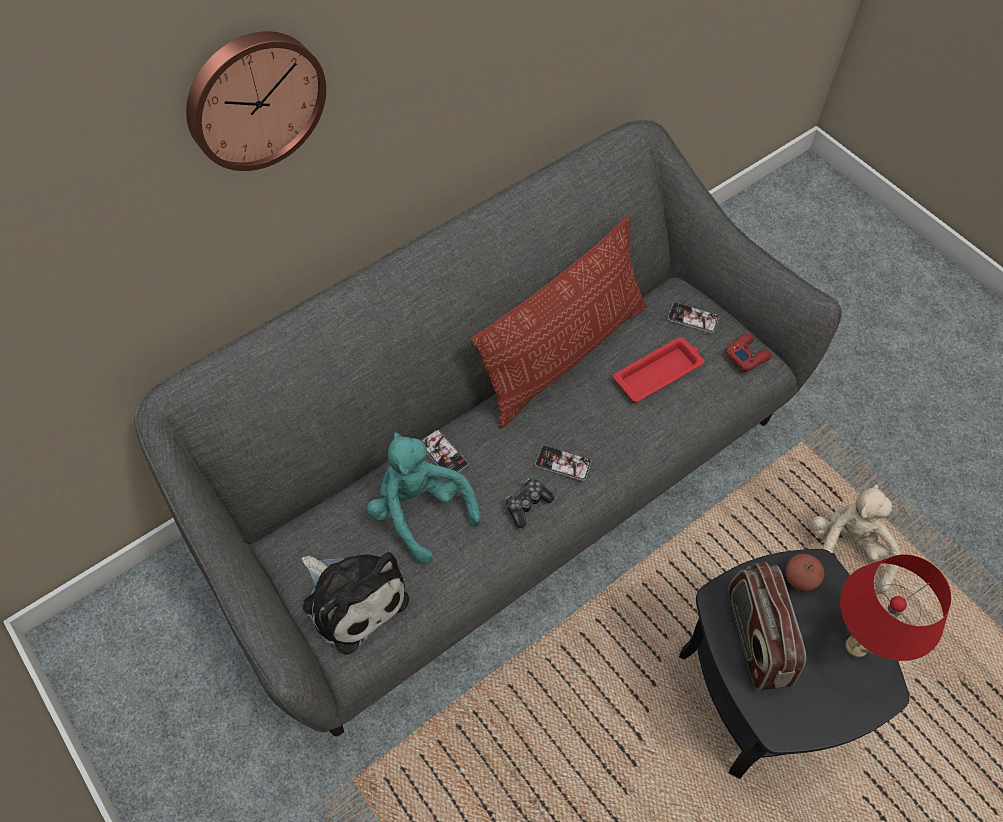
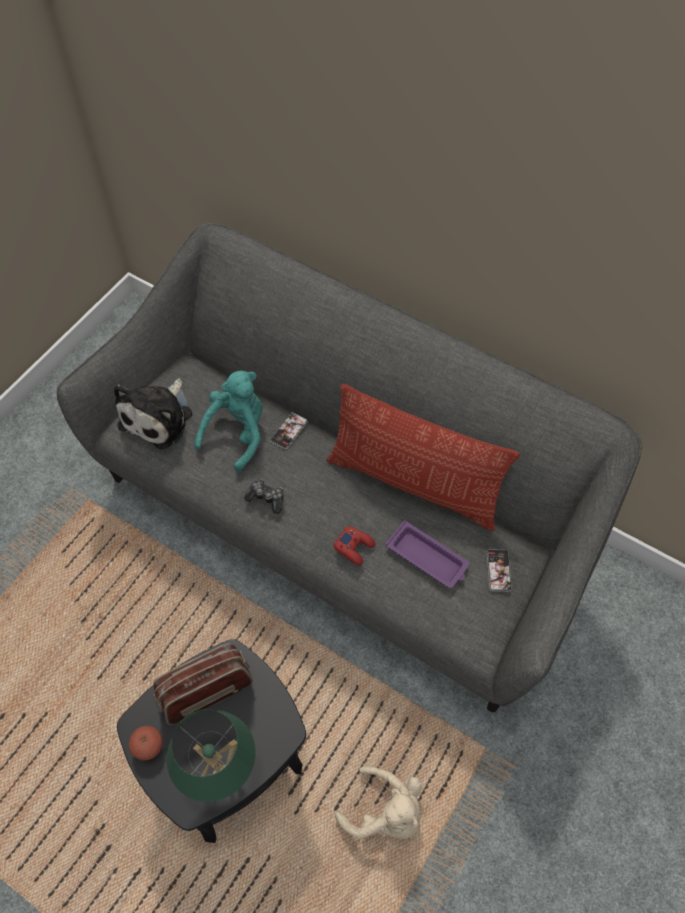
camera: 70 degrees right, 0 degrees up
(253, 98) = (337, 115): wall clock -> none
(563, 463) = (311, 511): phone -> none
(659, 372) = (428, 558): red tray -> purple tray
(746, 355) = (479, 625): red game controller -> red game controller (354, 547)
(799, 579) = (269, 716): apple -> apple (149, 747)
(846, 551) = (386, 813): beige plush toy -> beige plush toy turned 45 degrees clockwise
(857, 646) = (222, 776): red table lamp -> green table lamp

